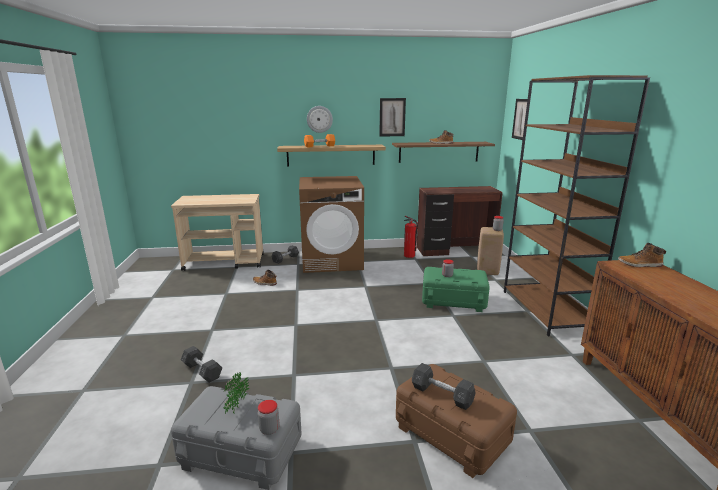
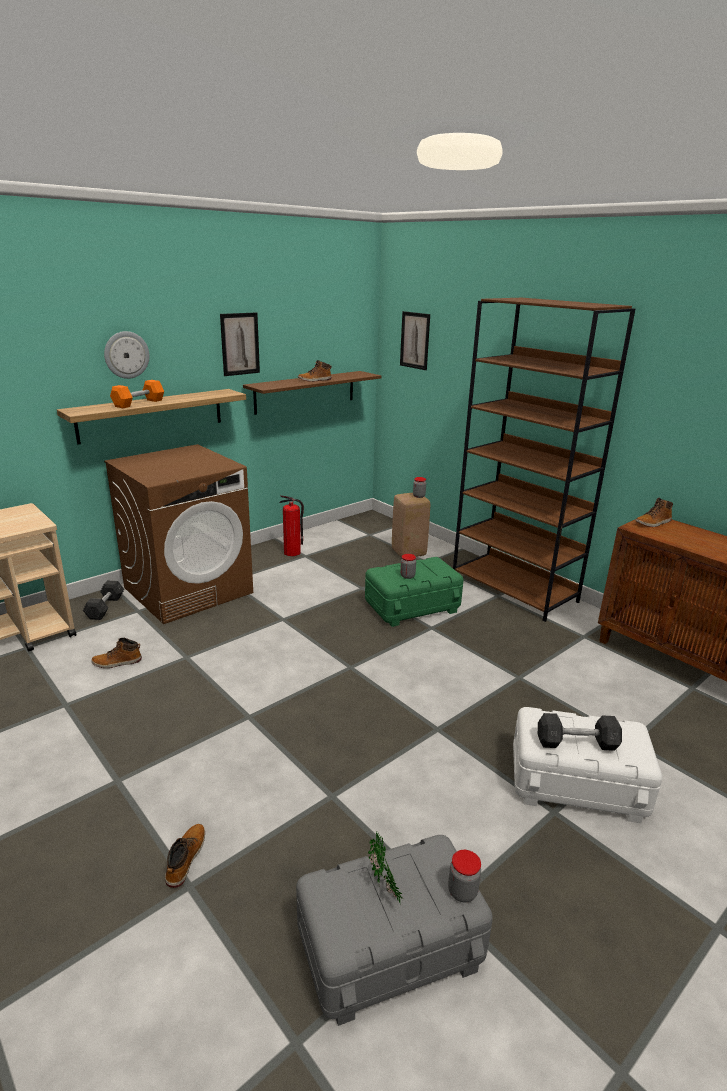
camera: 35 degrees left, 5 degrees up
(202, 371) = (185, 858): grey dumbbell -> boot
(452, 433) = (577, 782): brown storage box -> white storage box
(455, 250) = (343, 530): brown desk -> none

